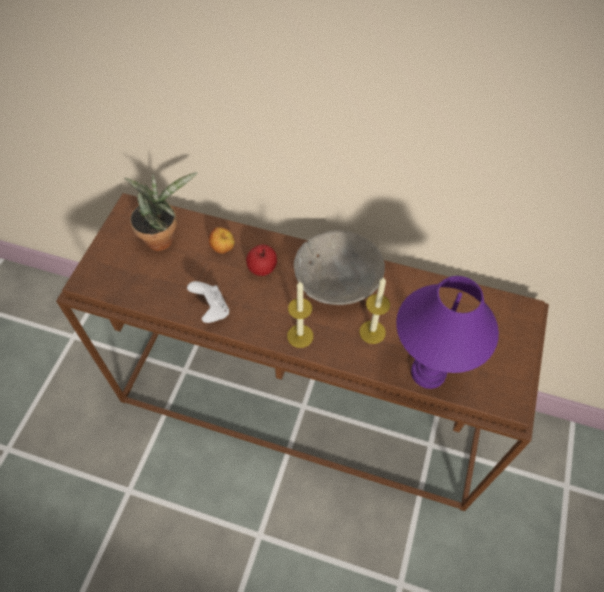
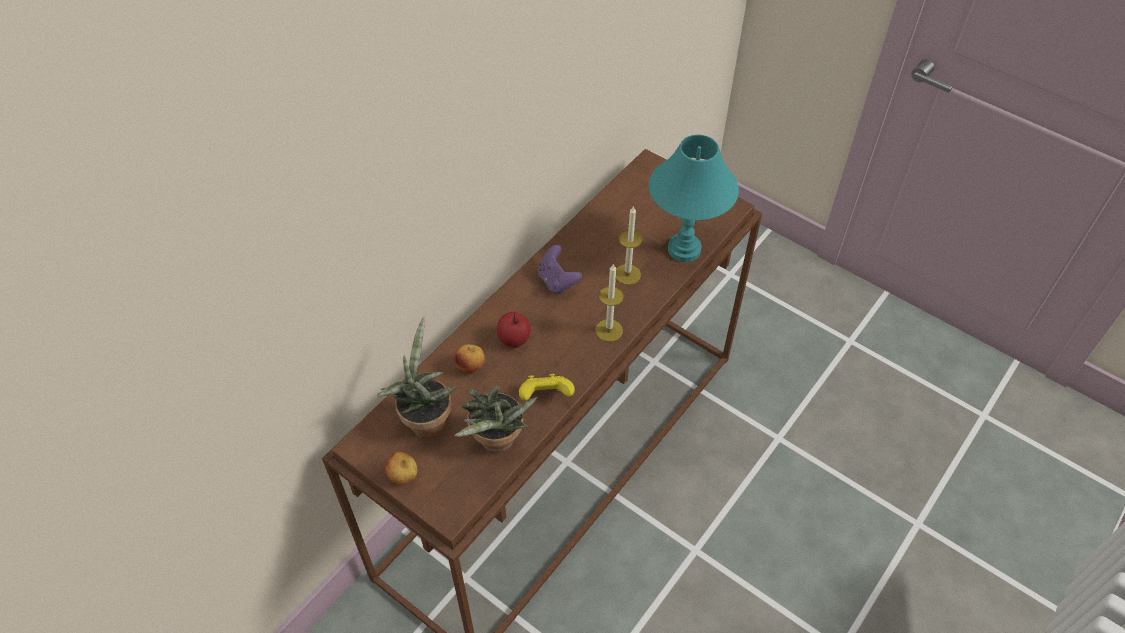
camera: 70 degrees left, 5 degrees down
(109, 242) = (403, 477): none -> apple
(154, 290) = (497, 444): none -> potted plant
(211, 310) = (546, 396): white game controller -> yellow game controller
(338, 279) = (557, 281): grey bowl -> purple game controller
(427, 372) = (684, 250): purple table lamp -> turquoise table lamp

